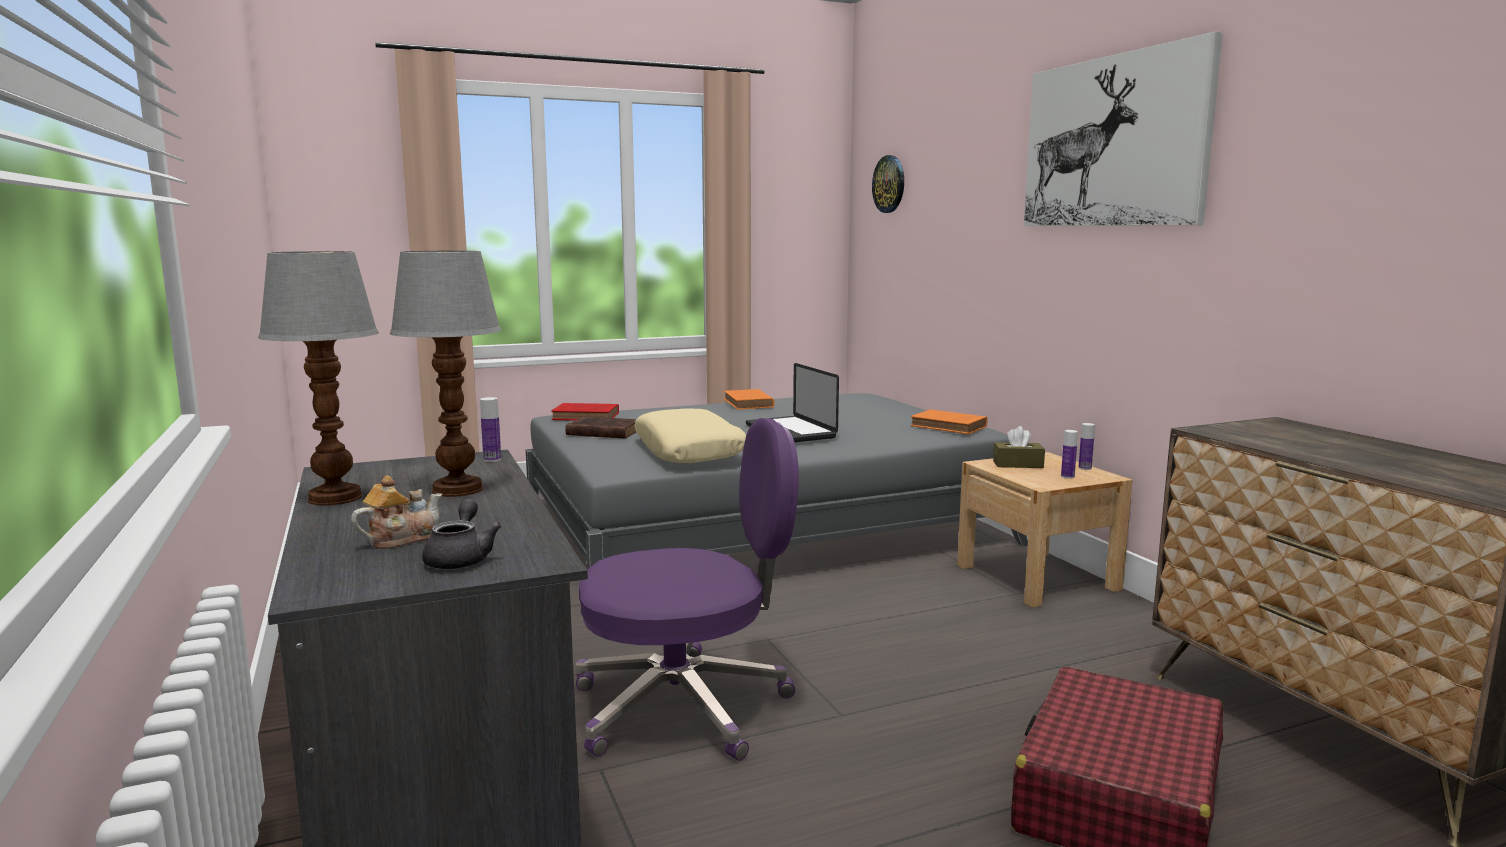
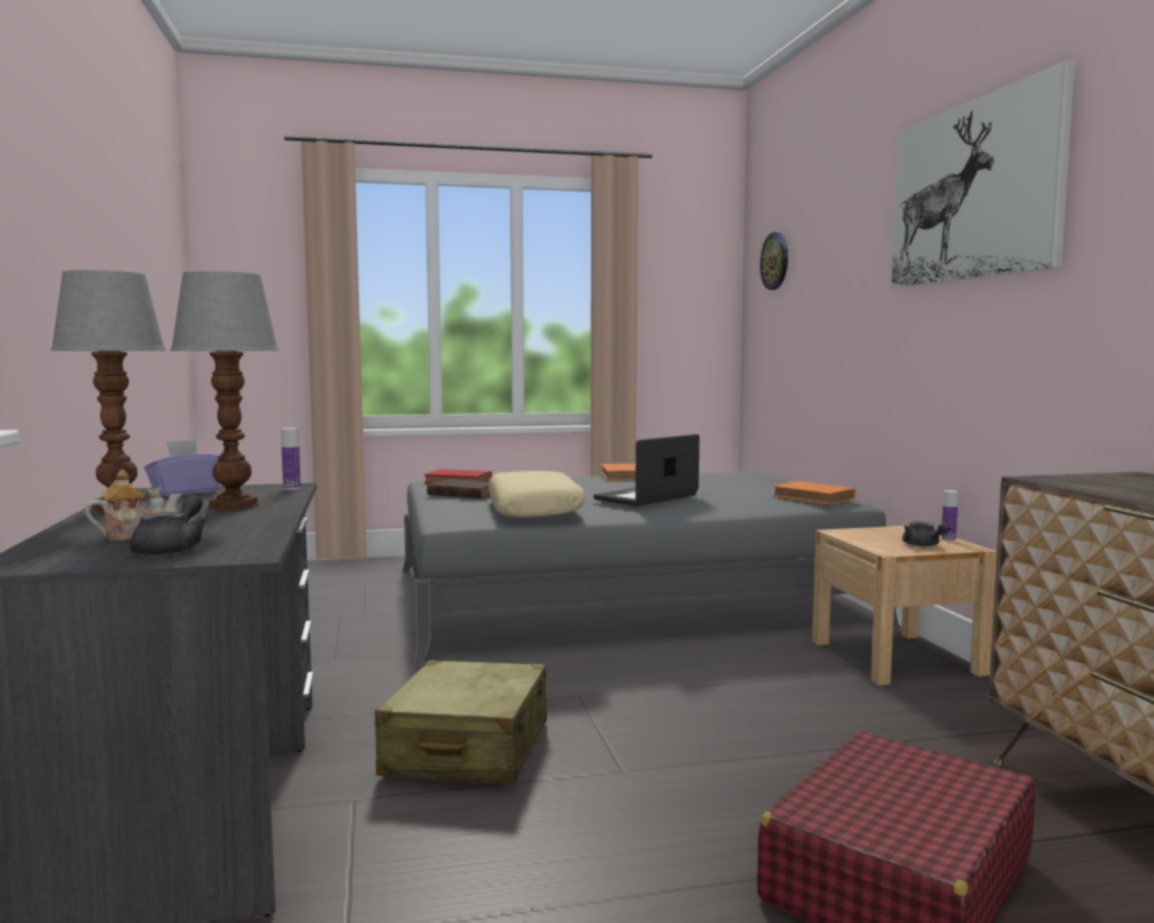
camera: 10 degrees right, 5 degrees down
(383, 470) = (185, 492): none -> purple tissue box
(686, 706) = (467, 750): purple office chair -> beige suitcase
(790, 431) = (646, 497): laptop -> laptop turned 60 degrees clockwise
(1018, 464) = (875, 534): brown tissue box -> none
(1067, 476) = (923, 545): bottle -> grey teapot

